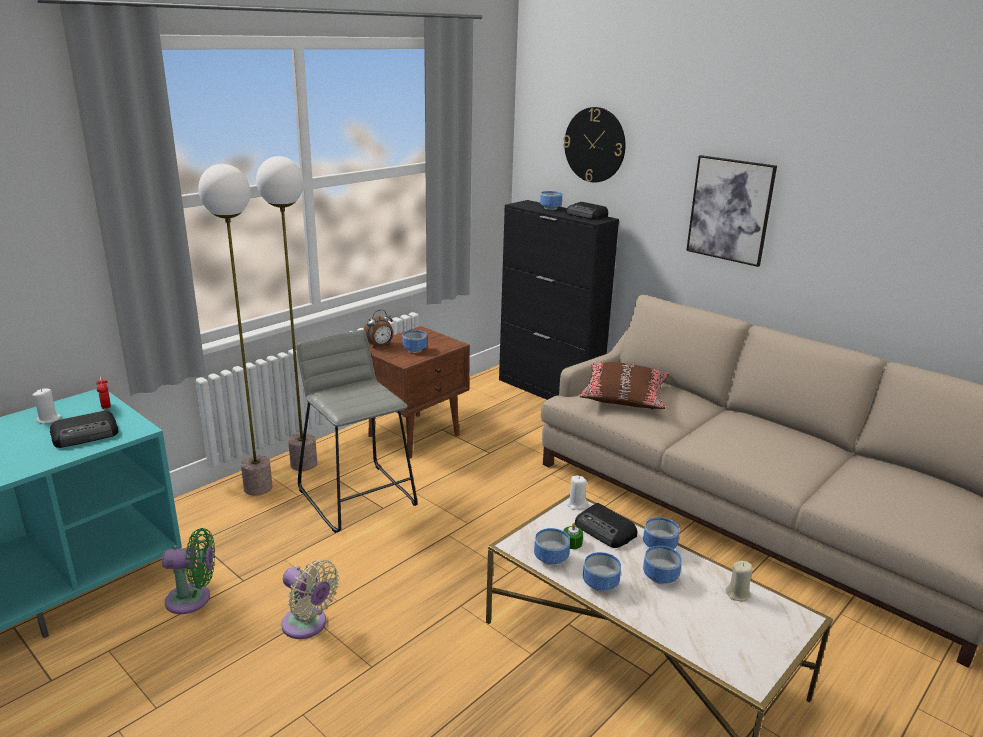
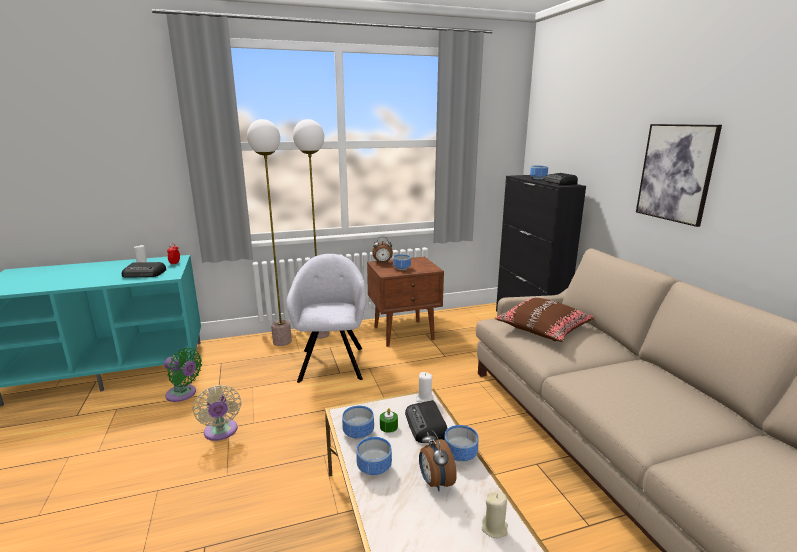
camera: 30 degrees right, 5 degrees down
(358, 497) = (332, 362): grey stool -> grey armchair
(595, 145) = (575, 126): wall clock -> none
(662, 577) = (435, 482): bowl -> alarm clock

